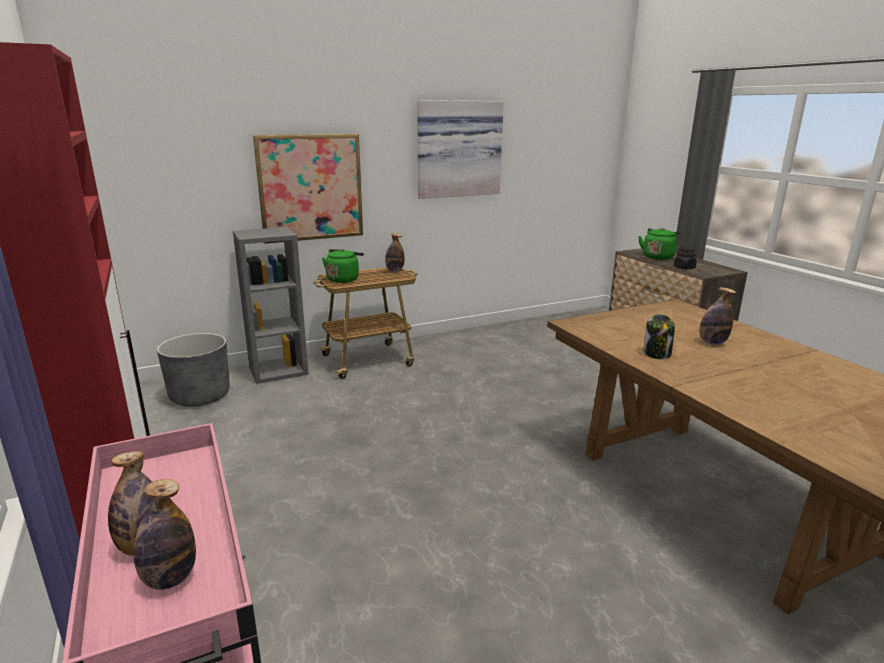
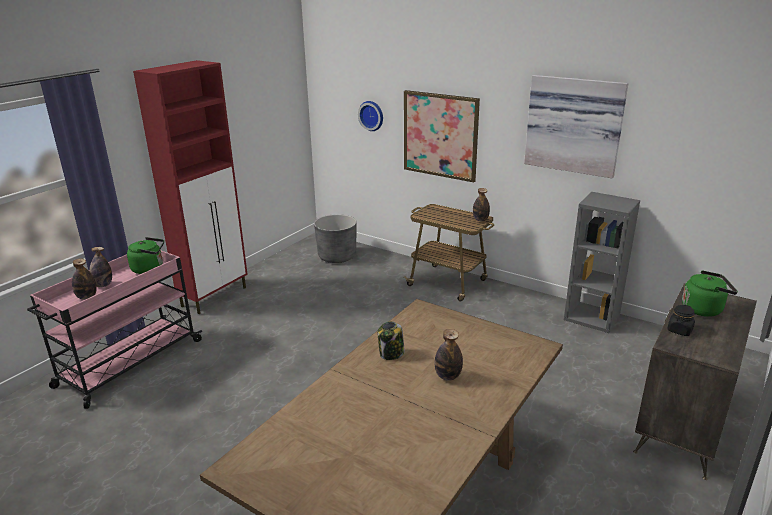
camera: 60 degrees right, 5 degrees up
(198, 179) = (372, 115): none -> wall clock
(279, 370) = (394, 262): grey bookcase -> grey bookcase (592, 317)
(343, 279) = (435, 213): green kettle -> green kettle (150, 268)

